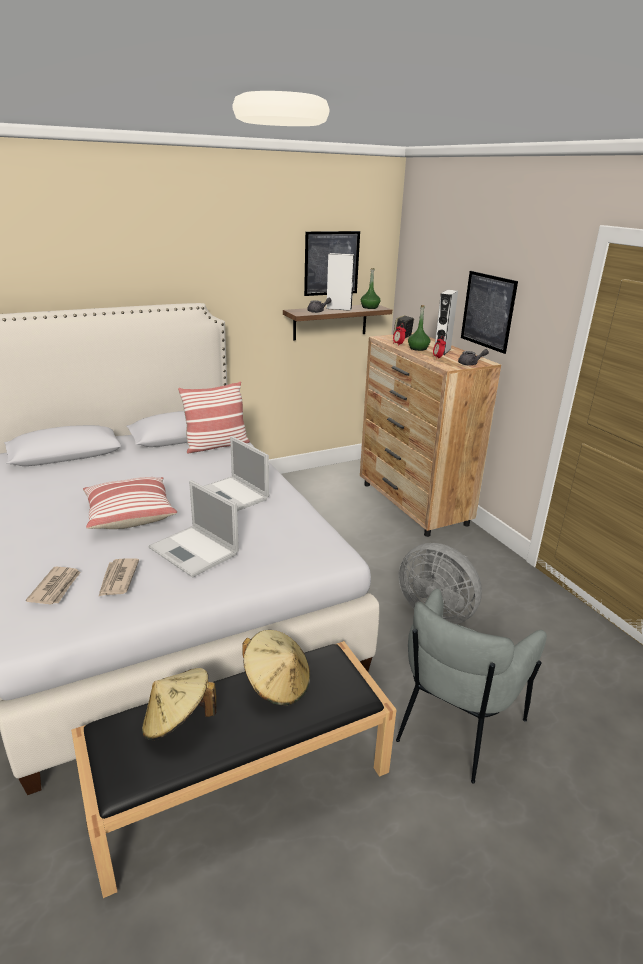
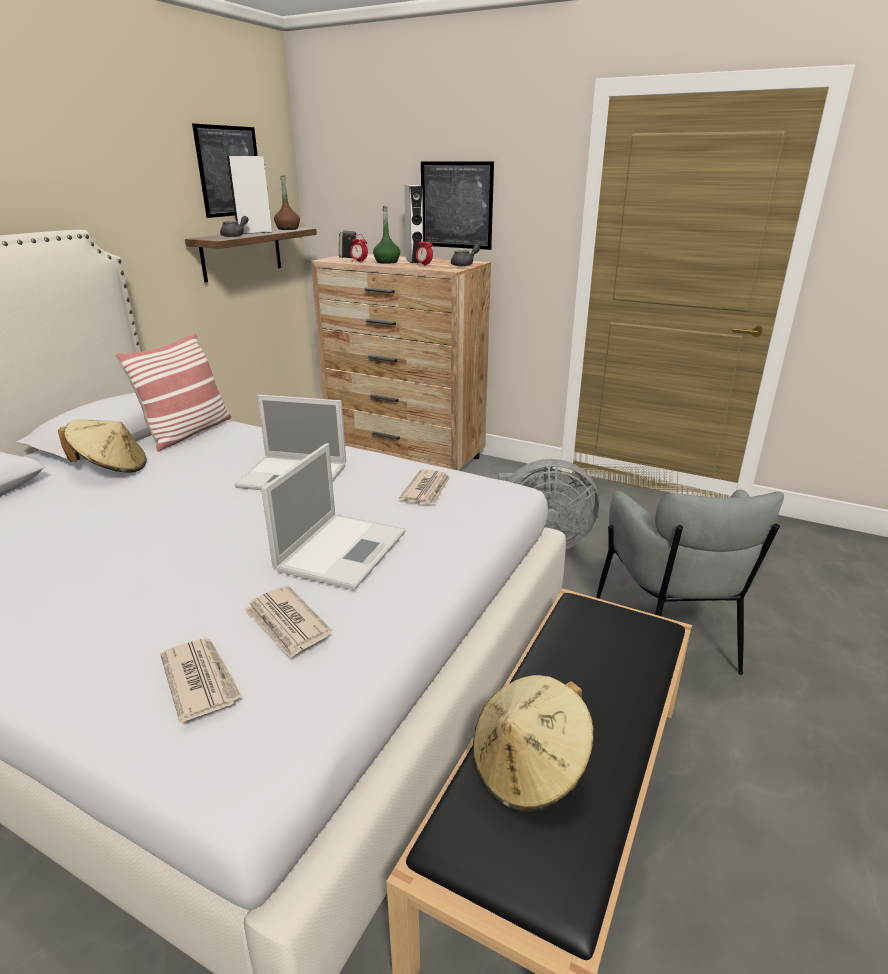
camera: 35 degrees left, 0 degrees up
(129, 514) = (177, 544): pillow -> none
(195, 551) = (343, 549): laptop -> laptop turned 75 degrees counterclockwise
(277, 684) = (574, 661): beige hat -> beige hat (112, 468)
(291, 534) = (427, 490): none -> newspaper
(369, 307) = (287, 229): green bottle -> brown bottle

